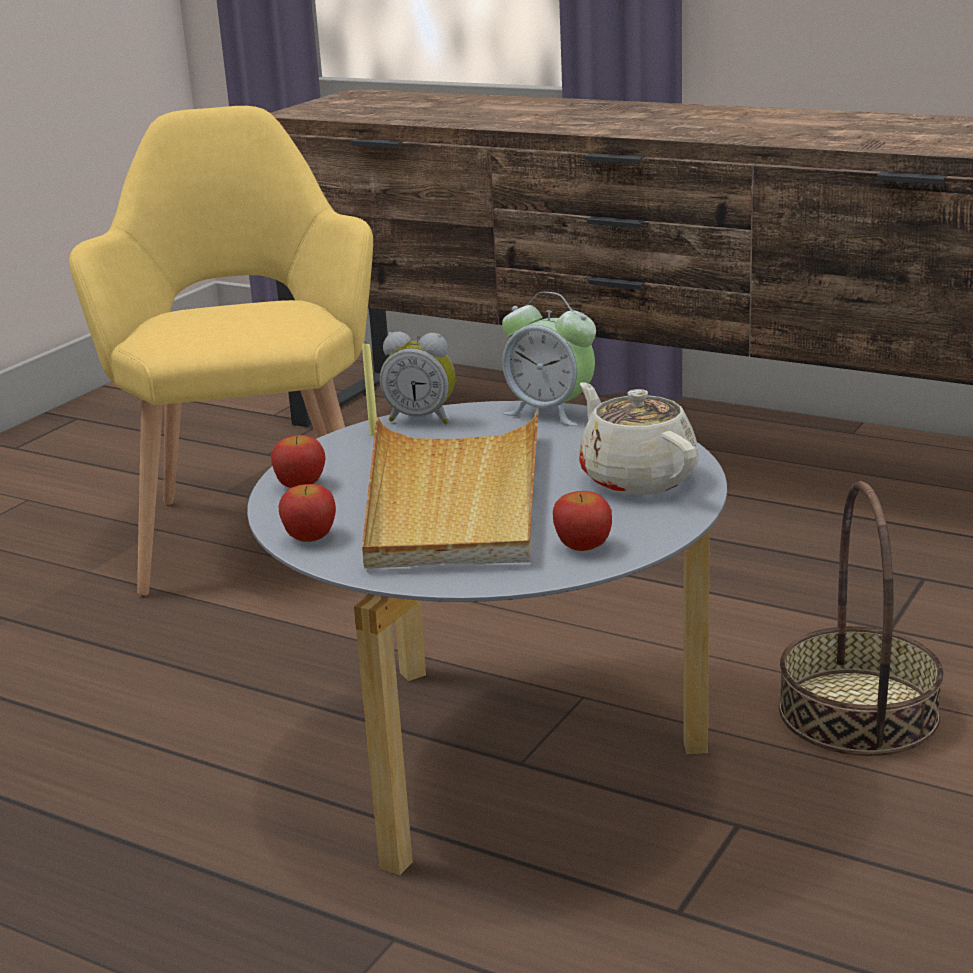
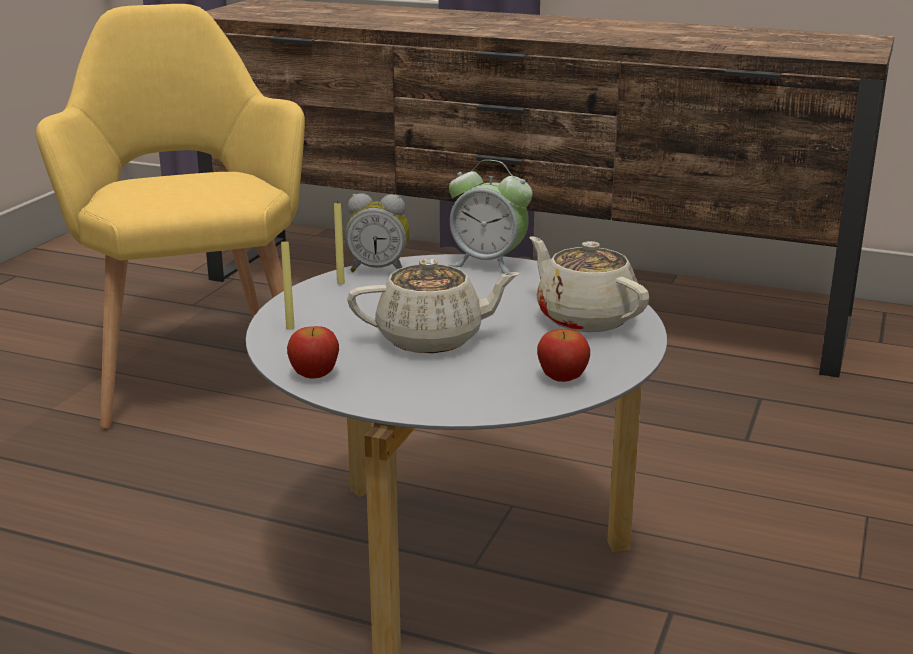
camera: 10 degrees left, 0 degrees up
(301, 484) = (290, 327): apple -> yellow candle
(453, 499) = (432, 339): beige tray -> beige teapot
(858, 712) = (742, 510): basket -> none

